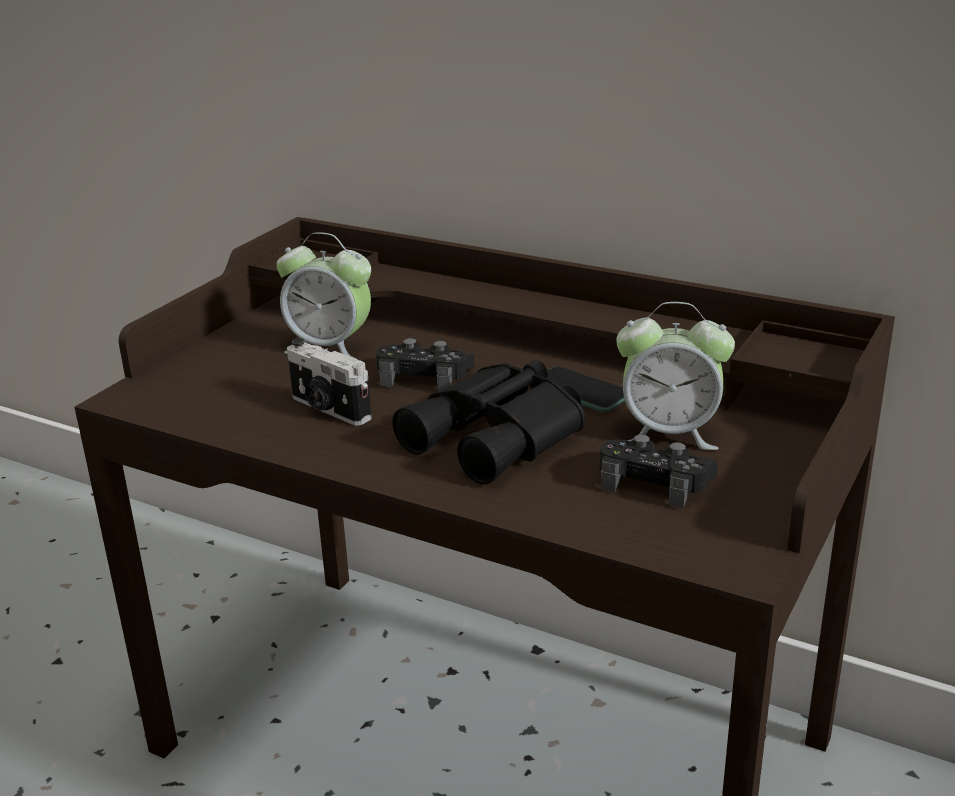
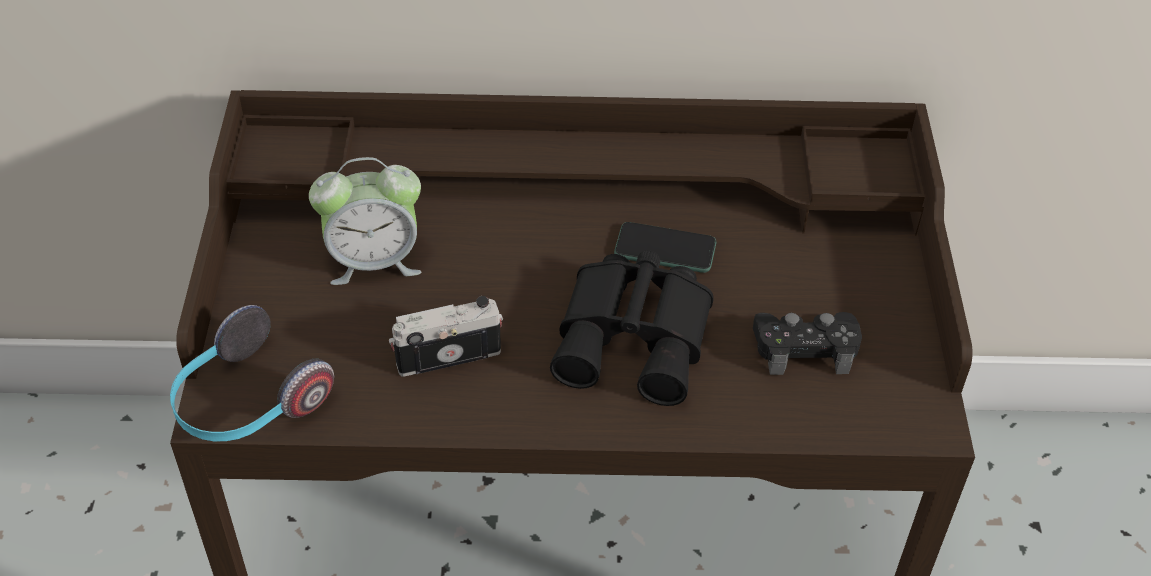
camera: 30 degrees left, 20 degrees up
(150, 399) = (247, 403): none -> headphones
(328, 409) = (447, 354): camera -> camera turned 150 degrees clockwise
(424, 376) = (504, 274): black game controller -> none
(669, 433) = (778, 281): alarm clock -> none

